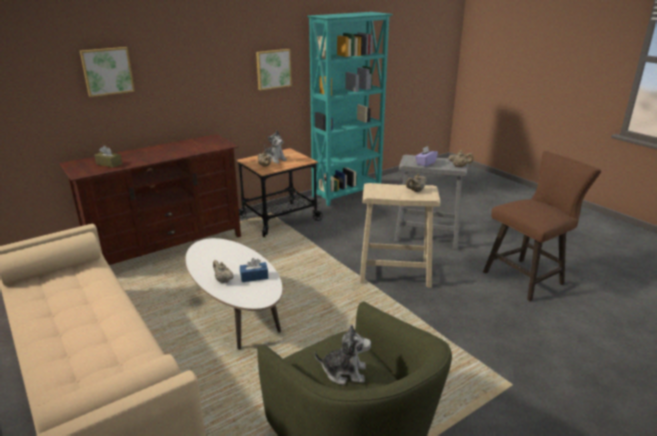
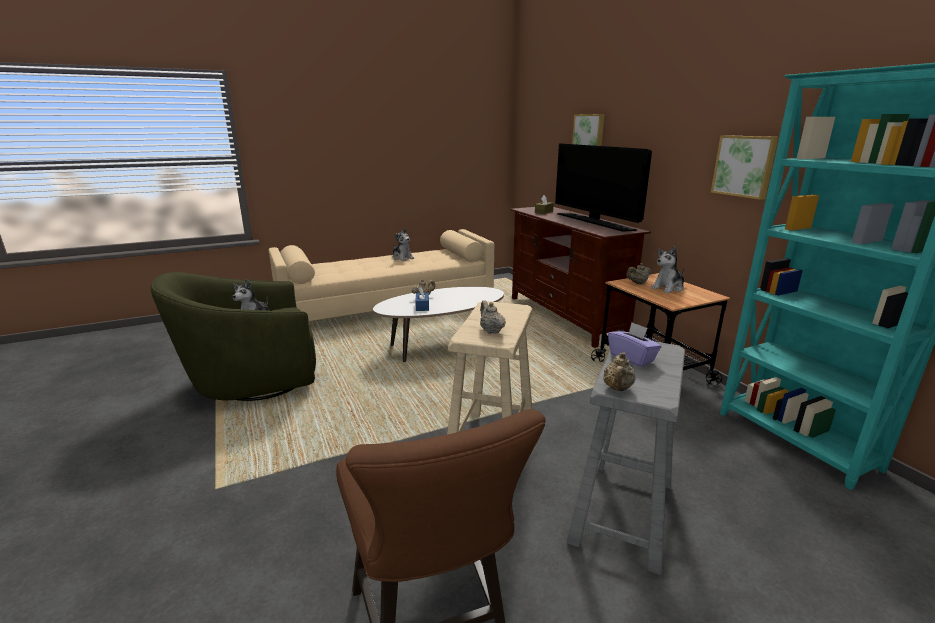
camera: 100 degrees right, 5 degrees down
(57, 313) = (402, 258): none -> plush toy
(175, 147) = (594, 222): none -> television

